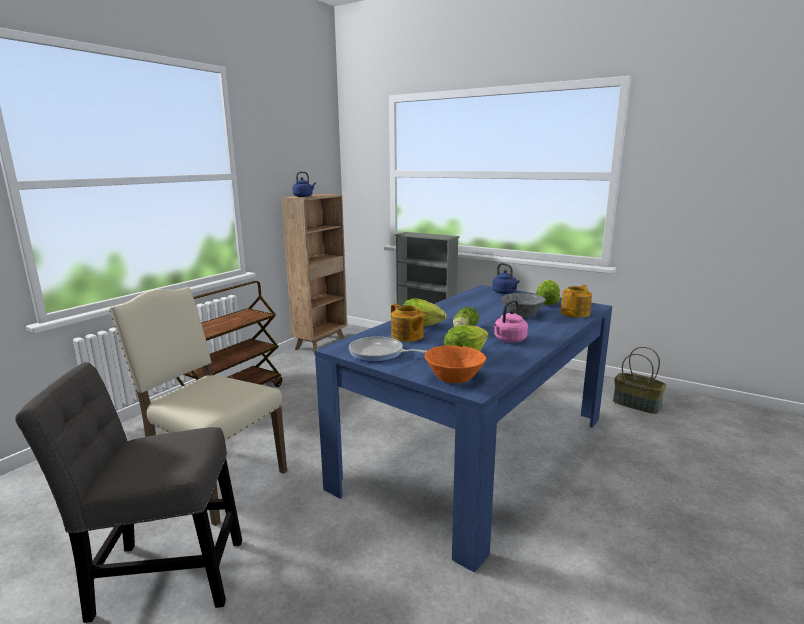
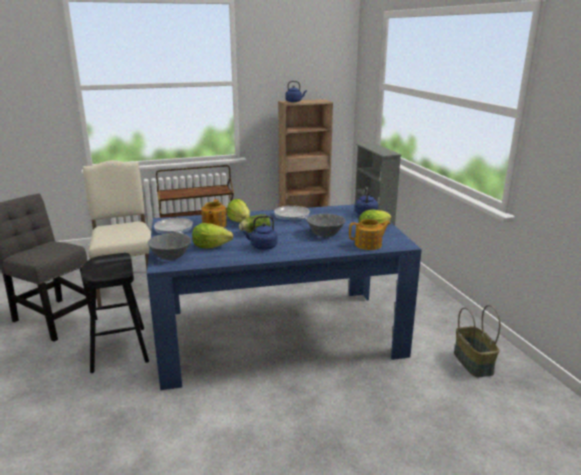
camera: 40 degrees right, 5 degrees up
(341, 559) = (119, 349): none -> black stool
(454, 378) = (170, 256): orange bowl -> grey bowl
(455, 309) = (292, 216): none -> frying pan
(509, 340) = (262, 247): pink kettle -> blue kettle

